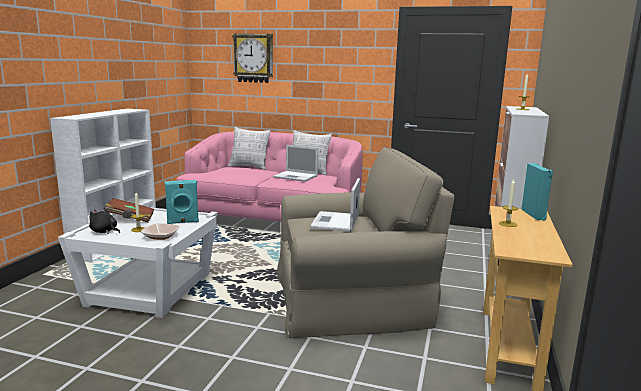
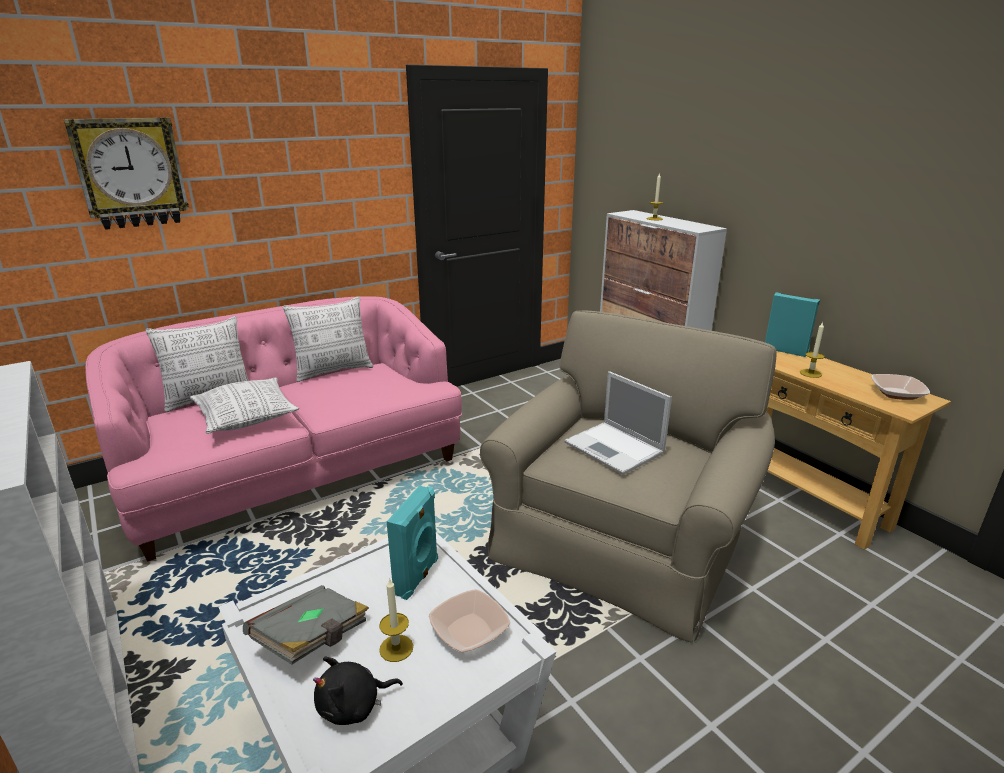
camera: 50 degrees left, 10 degrees up
(130, 219) = (313, 638): brown book -> grey book
(243, 173) = (247, 417): none -> pillow
(296, 176) = (350, 388): laptop -> none
(537, 247) = (896, 393): none -> bowl

